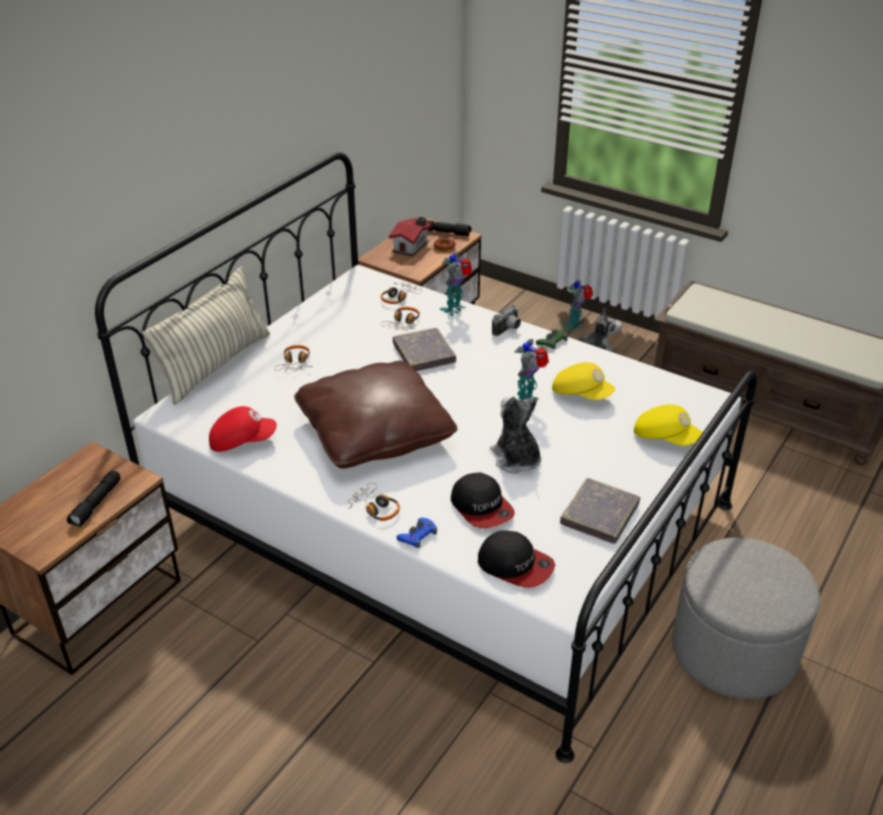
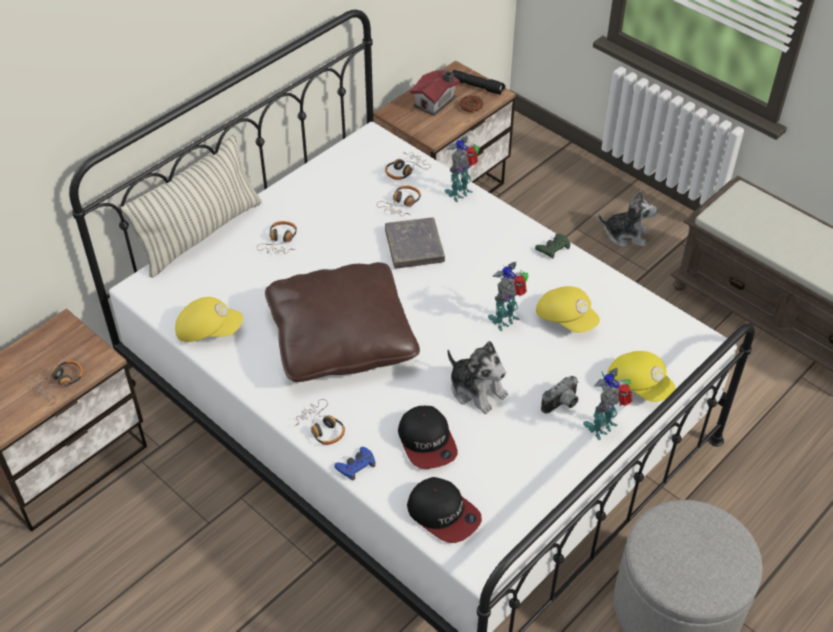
camera: 10 degrees right, 10 degrees up
(97, 504) = (59, 382): black flashlight -> headphones
(242, 441) = (209, 330): red cap -> yellow cap
(508, 330) = (510, 227): camera -> camera (562, 404)
(516, 459) = (476, 390): plush toy -> plush toy turned 150 degrees clockwise
(575, 326) = (613, 196): toy robot -> toy robot (603, 427)
(600, 515) = (544, 468): grey book -> none

